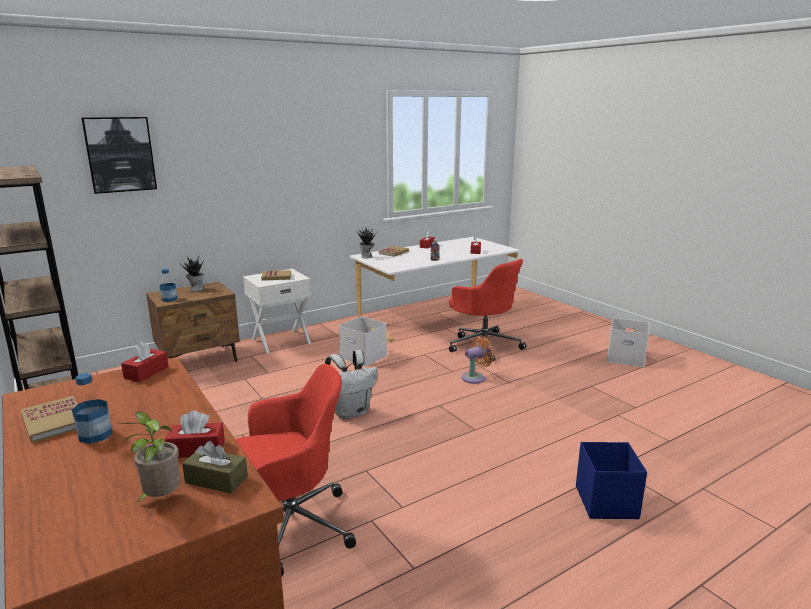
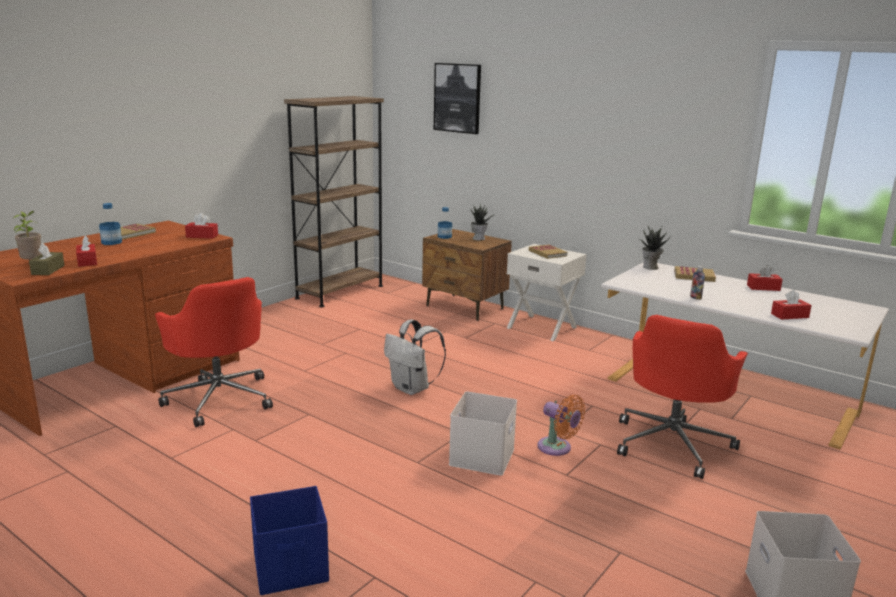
camera: 70 degrees right, 0 degrees up
(364, 356) = (548, 373): white storage box -> white storage box (483, 457)

